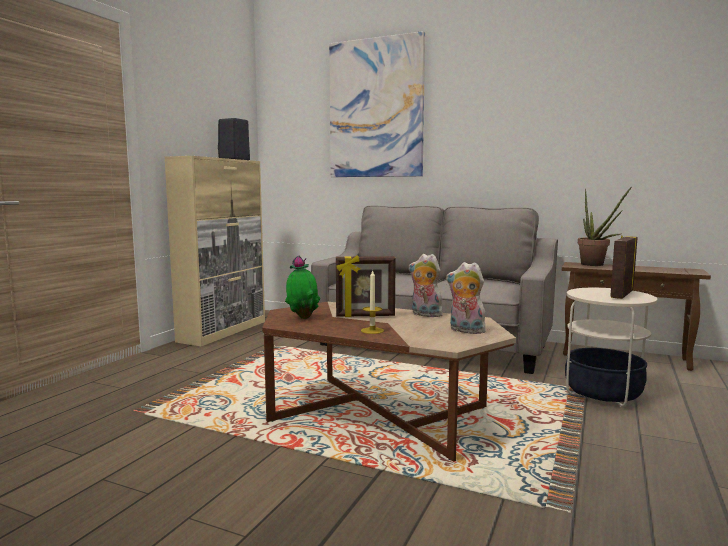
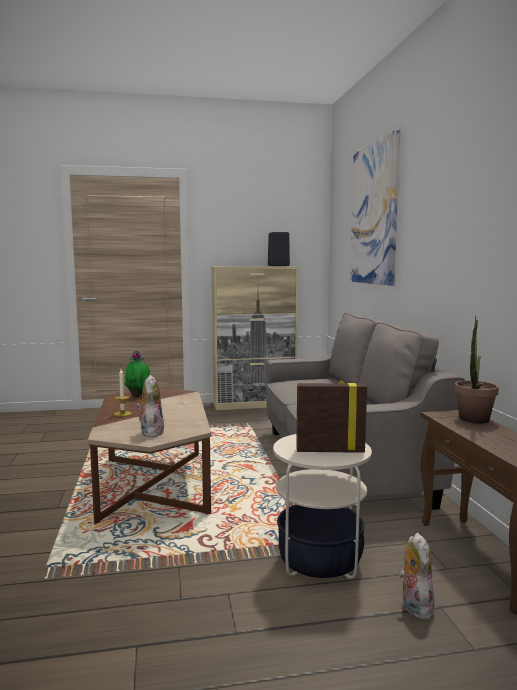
camera: 55 degrees right, 0 degrees up
(365, 316) = (163, 405): picture frame -> none
(424, 315) = (190, 416): plush toy -> plush toy (414, 606)

